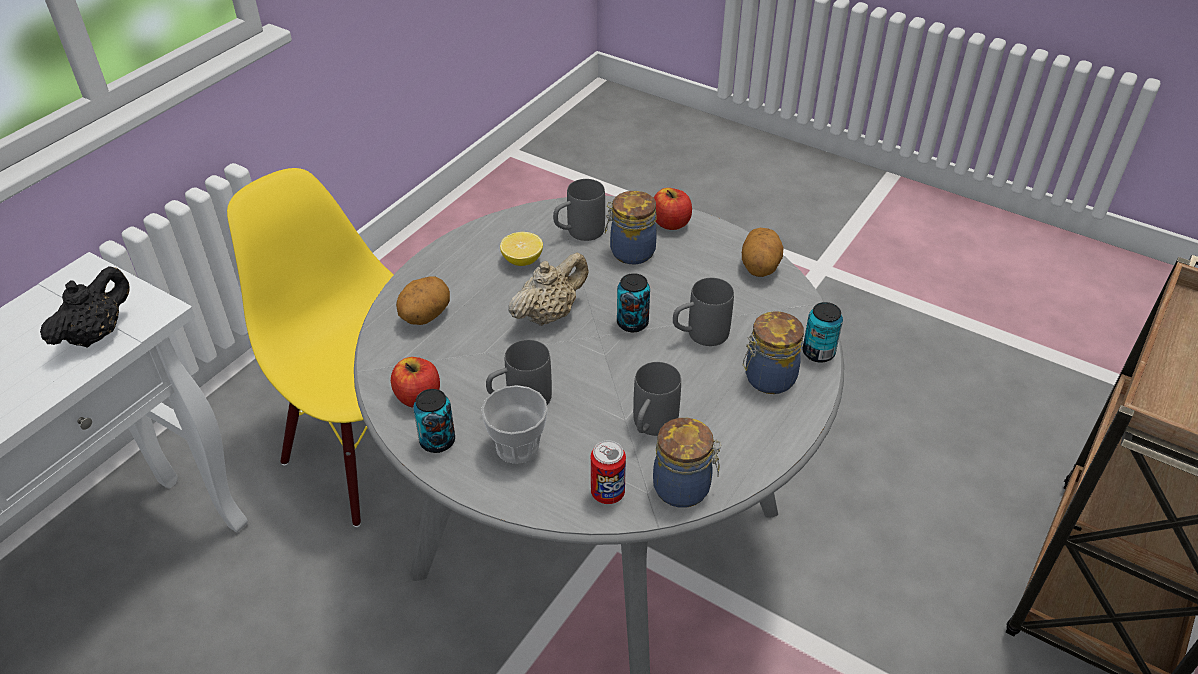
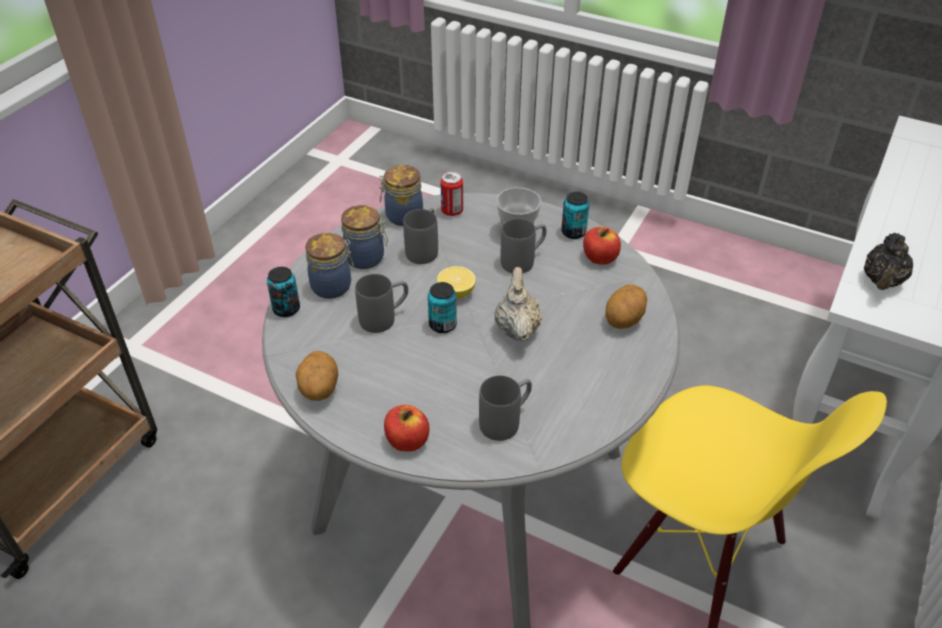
camera: 175 degrees right, 0 degrees up
(522, 261) = (556, 382): lemon -> lemon (456, 292)
(549, 314) = (517, 328): beige teapot -> beige teapot turned 135 degrees clockwise
(630, 252) = (449, 400): jar -> jar (366, 258)

